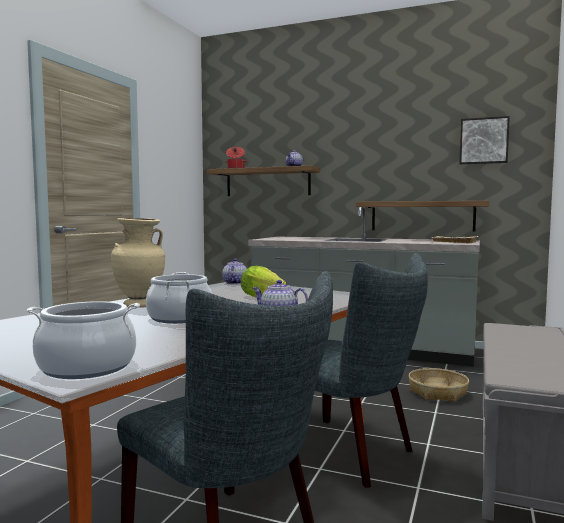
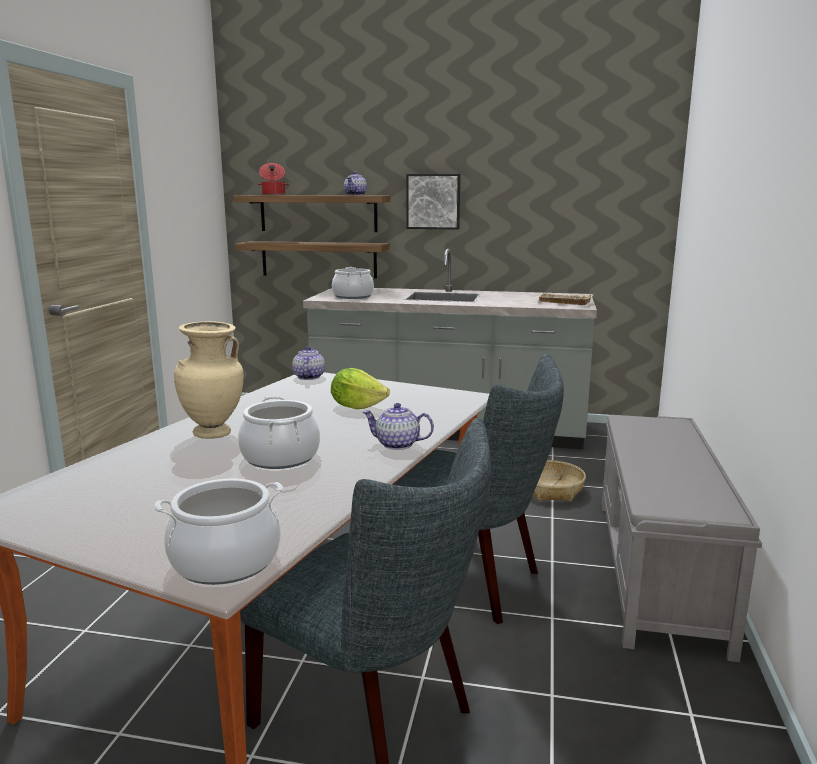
camera: 10 degrees left, 10 degrees up
(287, 239) = (353, 296): none -> cooking pot
(422, 216) = (522, 262): shelf -> shelf (319, 259)
(484, 141) = (600, 168): picture -> picture (433, 201)

